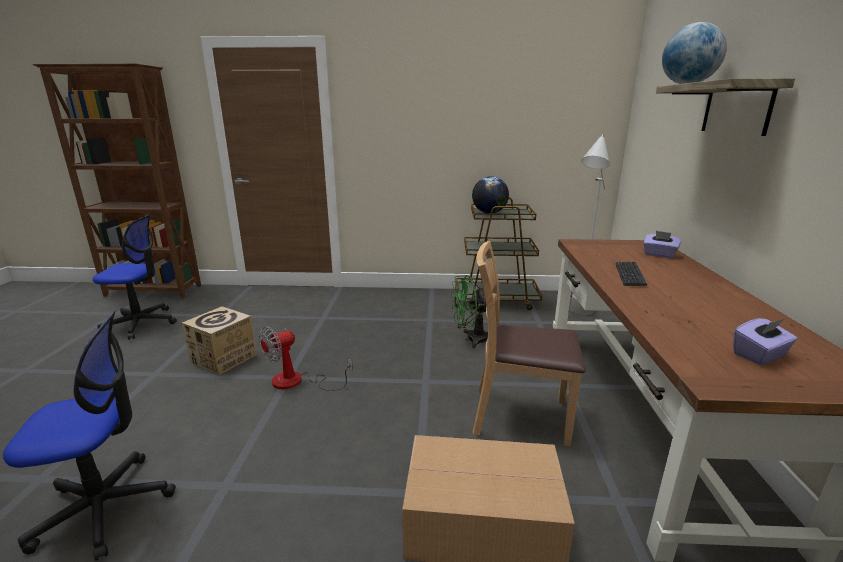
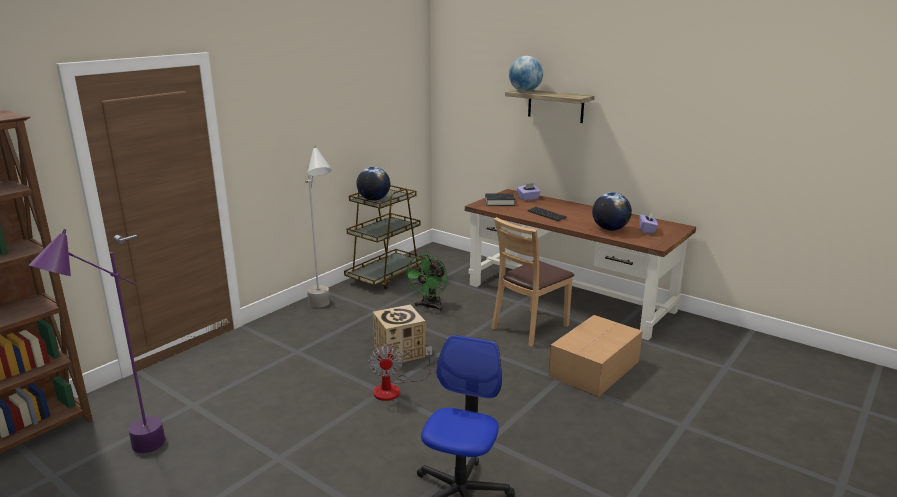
camera: 55 degrees left, 0 degrees up
(141, 323) = (126, 458): office chair -> purple floor lamp
(224, 358) = (303, 416): cardboard box -> cardboard box (399, 352)
(578, 317) = (453, 264): grey floor lamp -> grey floor lamp (324, 310)
(607, 247) = (499, 202): none -> black book
(680, 324) = (610, 229): none -> globe

